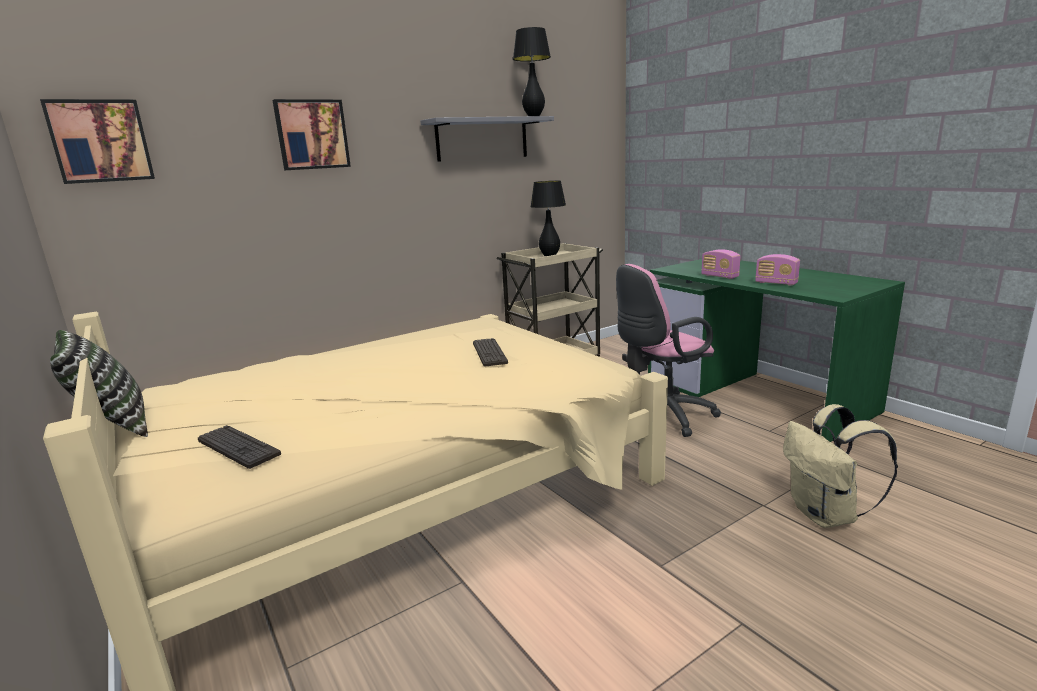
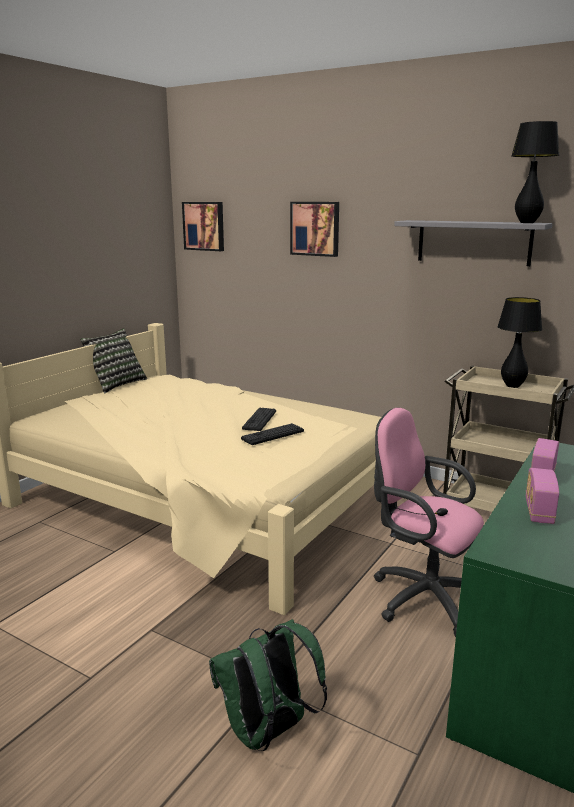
camera: 65 degrees right, 0 degrees up
(238, 447) = (92, 412): keyboard -> keyboard (259, 420)
(826, 515) = (268, 733): beige backpack -> green backpack

